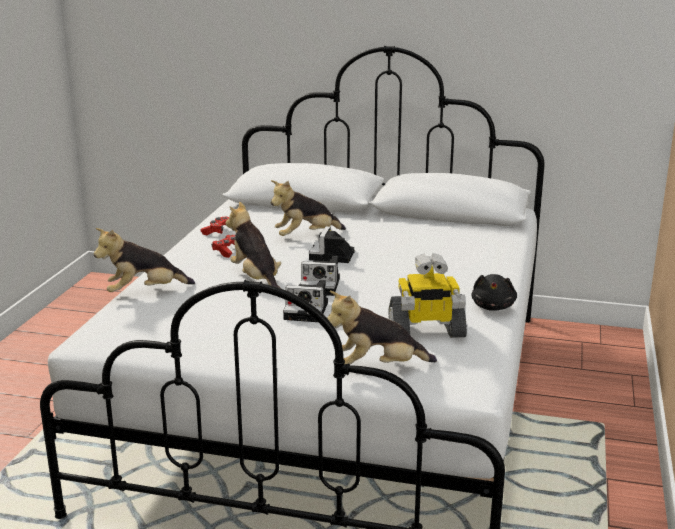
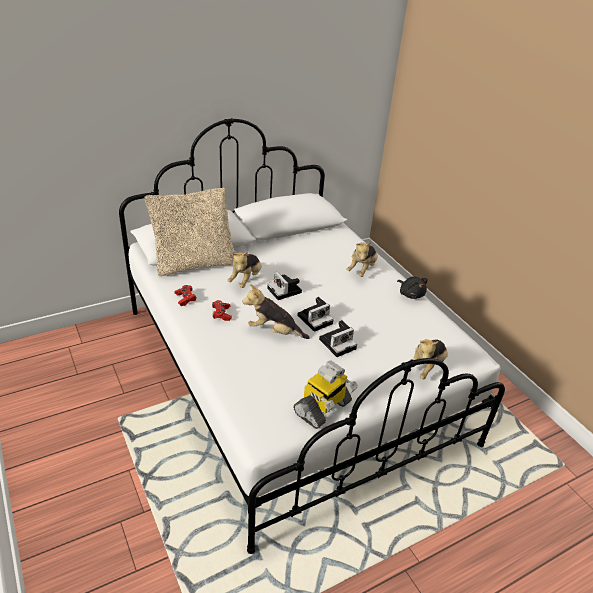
camera: 45 degrees left, 15 degrees up
(144, 292) = (226, 378): plush toy -> plush toy (362, 269)
(279, 210) = (194, 261): none -> beige pillow
(426, 331) = (409, 328): toy robot -> toy robot (323, 408)

